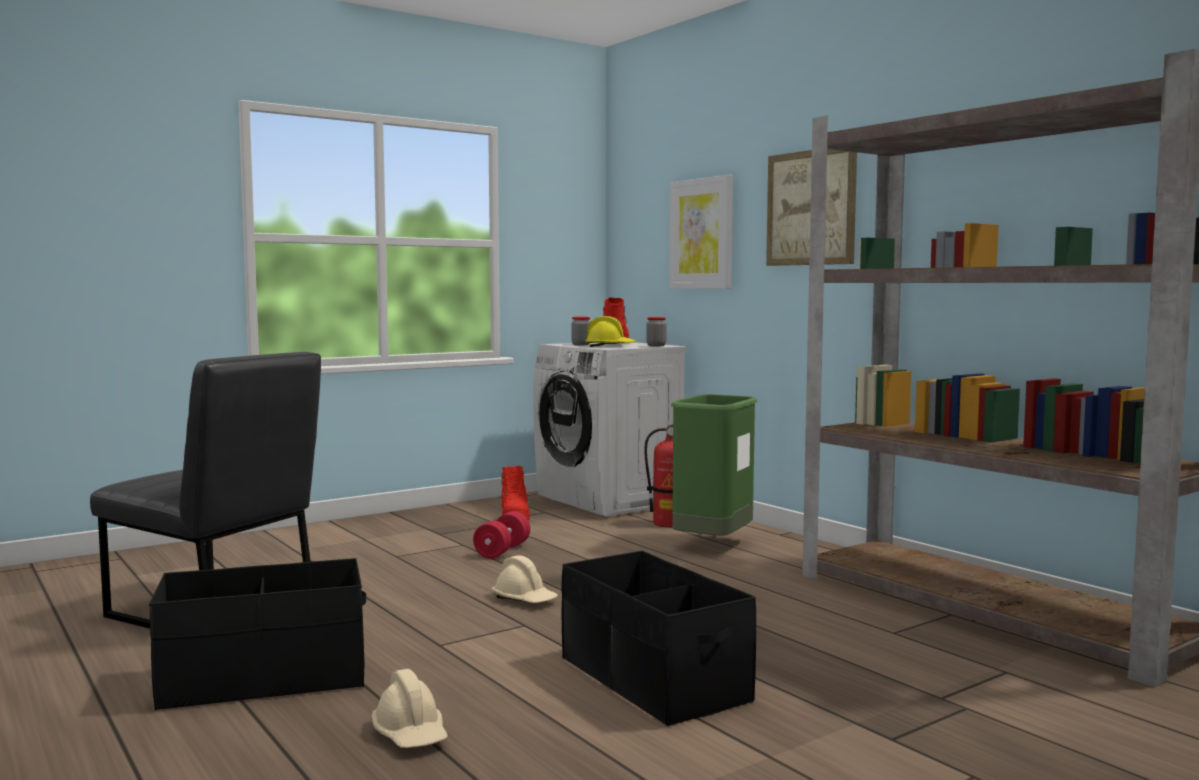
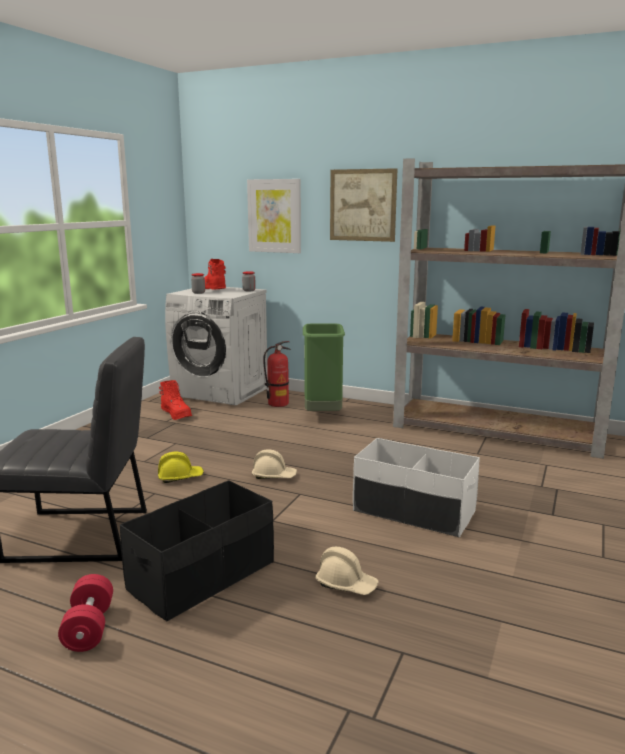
camera: 30 degrees left, 10 degrees up
(502, 550) = (208, 443): red dumbbell -> red dumbbell (89, 628)
(610, 347) = (225, 294): yellow hard hat -> yellow hard hat (180, 477)
(652, 680) = (414, 511): black storage box -> white storage box

